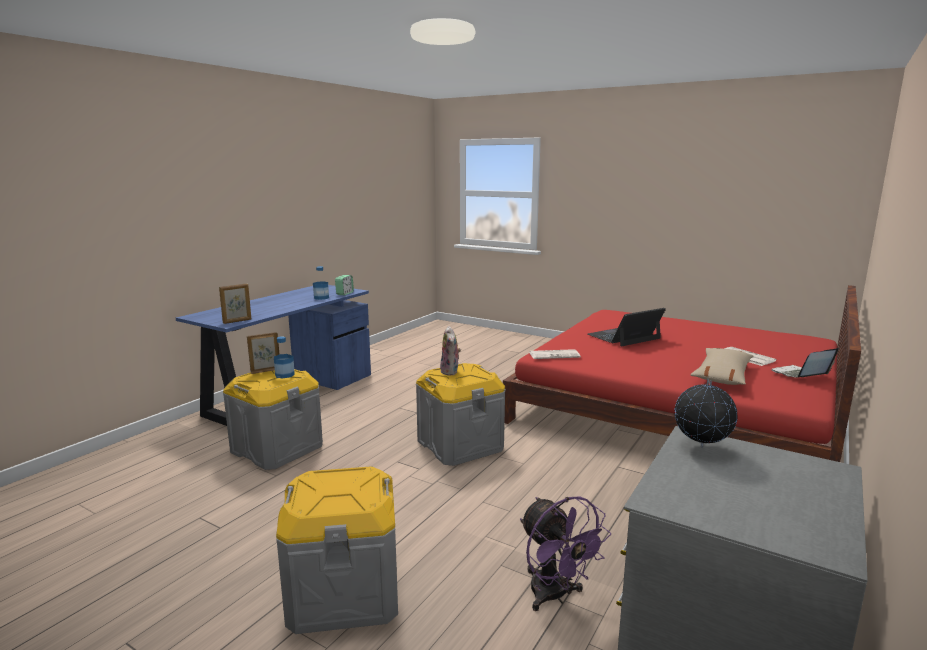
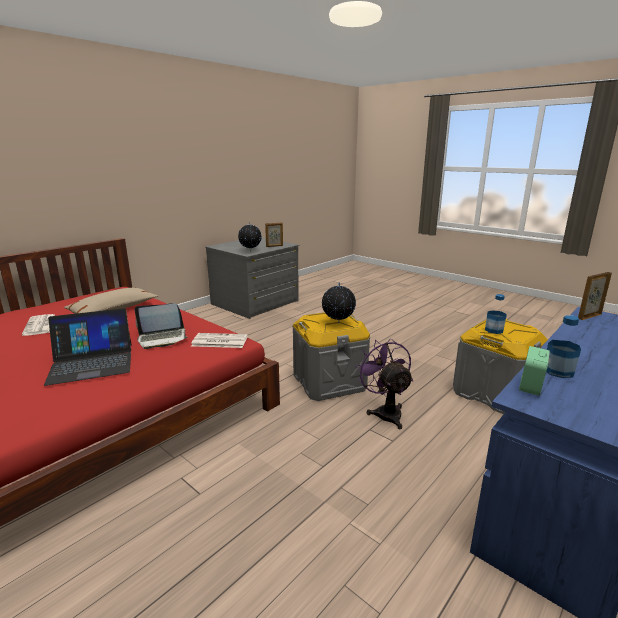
camera: 170 degrees left, 5 degrees up
(265, 371) = (519, 336): picture frame -> picture frame (274, 246)
(344, 592) = (394, 319): grey storage box -> none
(451, 372) = (338, 323): plush toy -> globe
(555, 596) = (307, 313): purple fan -> purple fan (385, 412)
(799, 375) = (55, 307): laptop -> laptop (162, 338)

